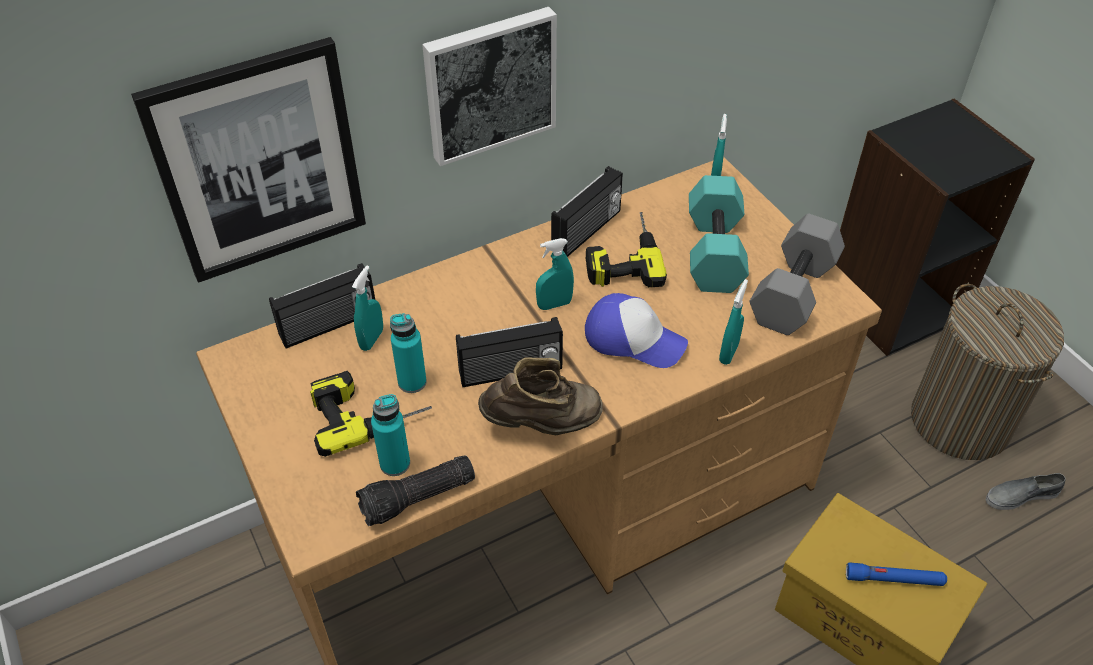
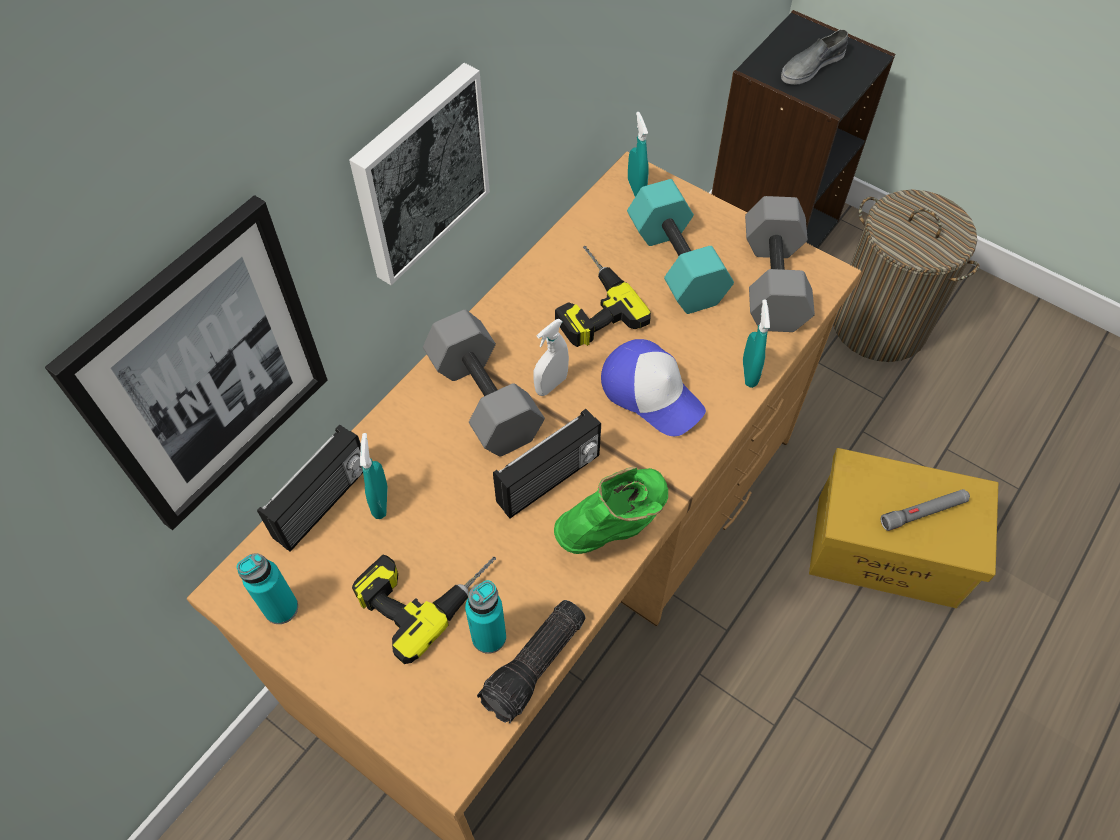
camera: 25 degrees left, 10 degrees up
(412, 382) = (453, 534): turquoise bottle -> turquoise bottle (281, 608)
(493, 295) = (481, 399): none -> grey dumbbell
(543, 425) = (615, 527): brown boot -> green boot
(554, 304) = (551, 384): turquoise spray bottle -> white spray bottle
(587, 231) = (538, 286): radio -> none
(633, 339) = (651, 393): cap -> cap turned 45 degrees clockwise
(894, 579) = (923, 512): blue flashlight -> grey flashlight
(1021, 495) = (959, 376): grey shoe -> grey shoe (811, 66)

